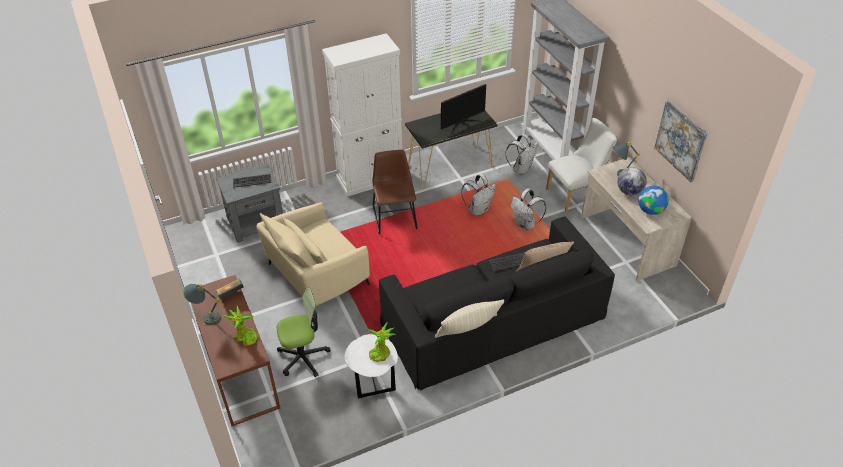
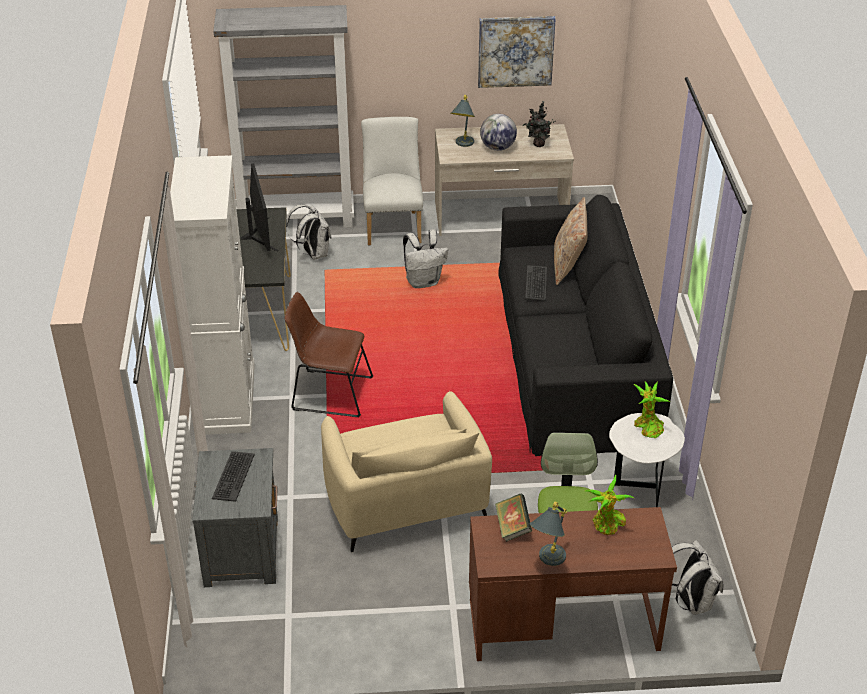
camera: 70 degrees left, 5 degrees down
(468, 329) = (661, 329): beige pillow -> none
(478, 210) = (369, 313): white backpack -> white backpack (690, 601)
(650, 210) = (538, 145): globe -> potted plant

